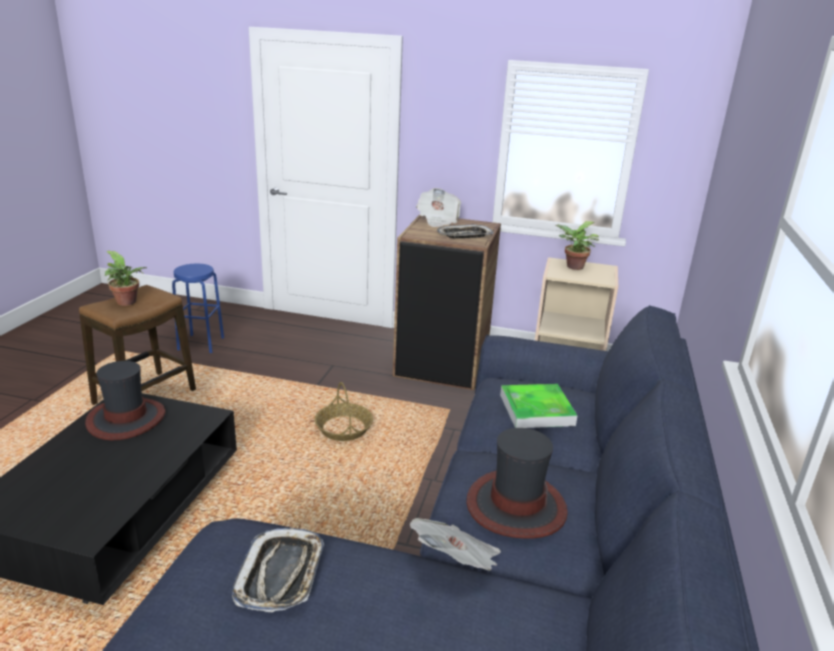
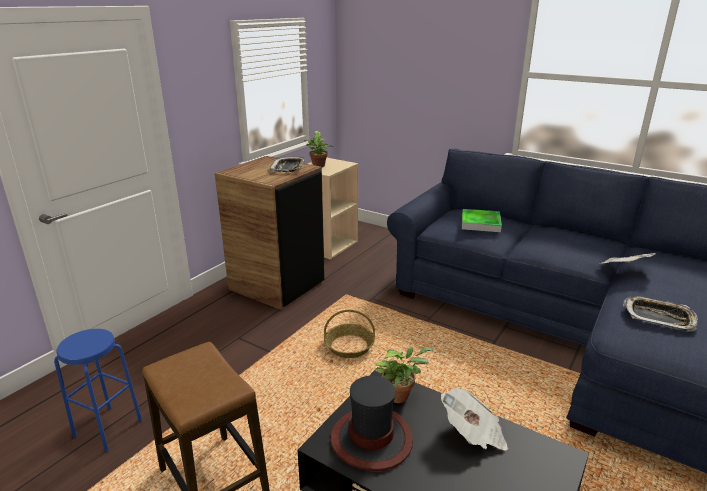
camera: 70 degrees left, 0 degrees up
(128, 303) = (198, 381): potted plant -> potted plant (400, 394)
(437, 220) = (241, 170): newspaper -> newspaper (473, 434)
(515, 506) = (575, 247): hat -> none

